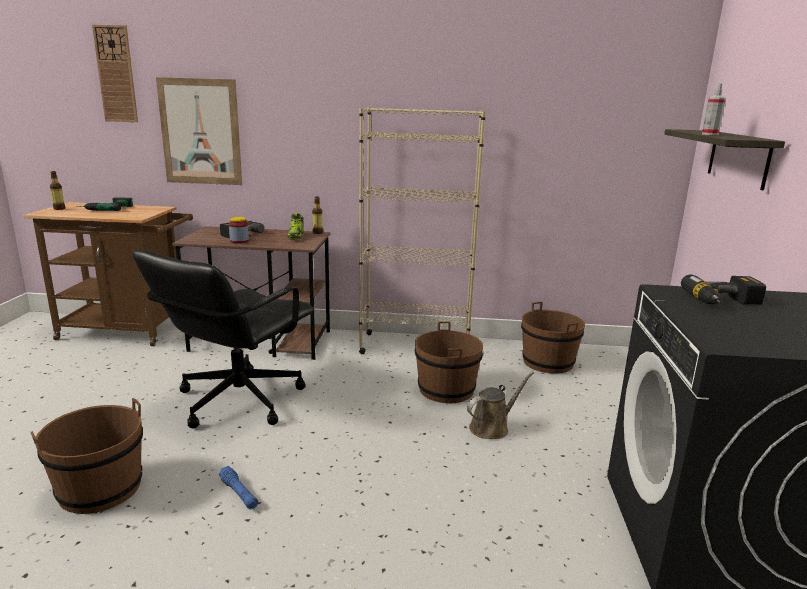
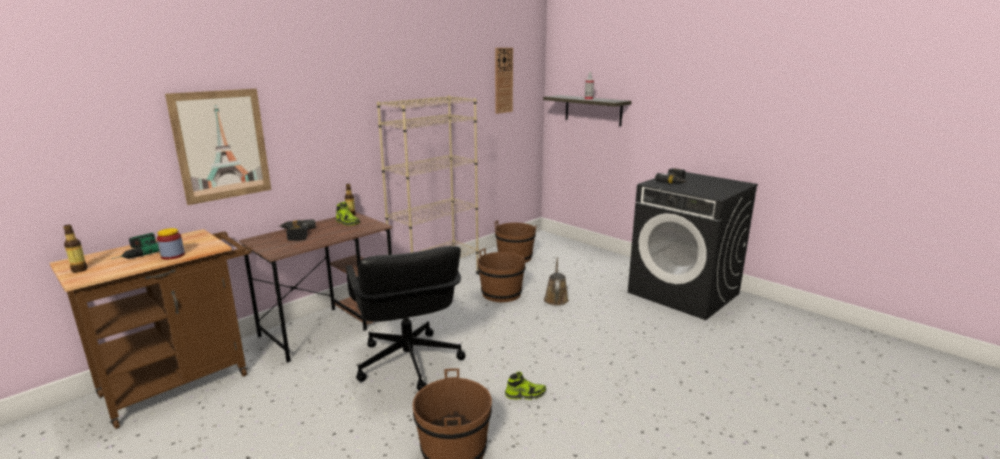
camera: 50 degrees left, 0 degrees up
(116, 74) = (108, 95): wall clock -> wall clock (503, 80)
(239, 241) = (319, 239): jar -> jar (173, 255)
(239, 493) = (525, 394): blue flashlight -> shoe

